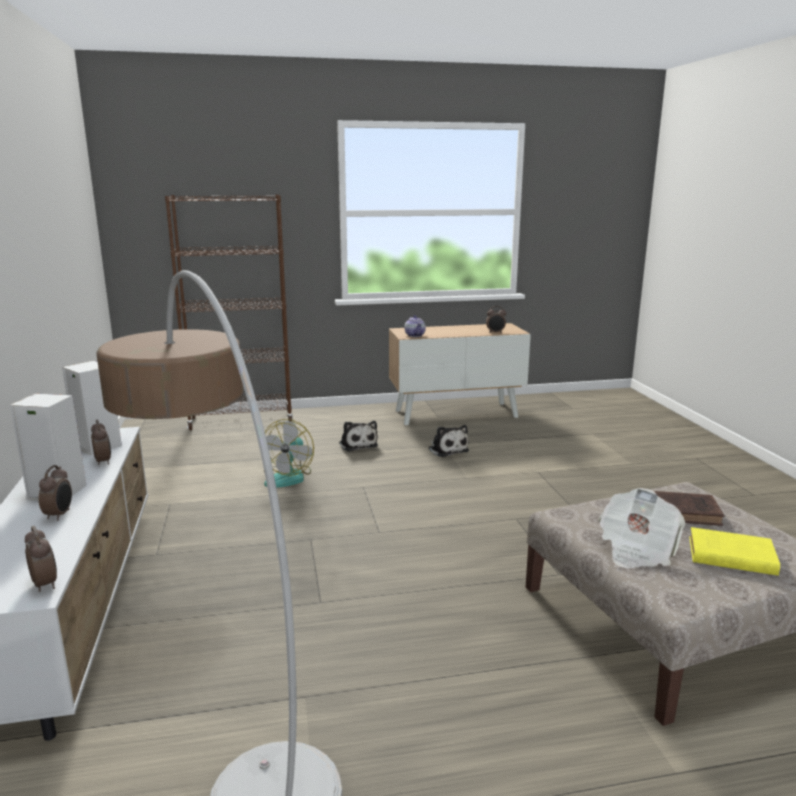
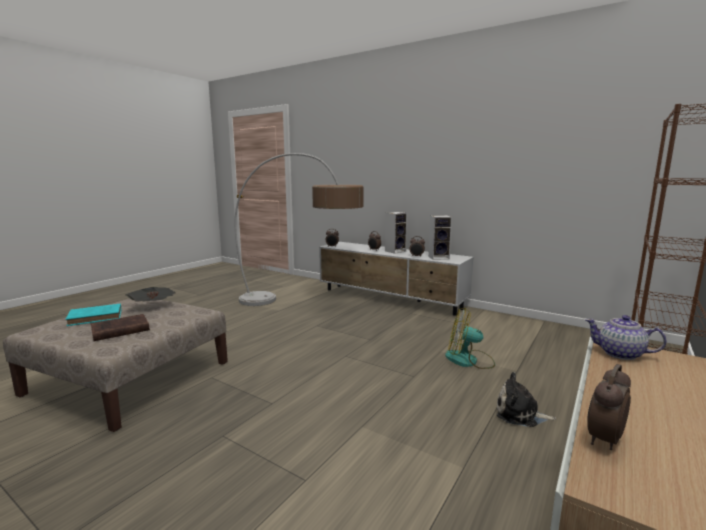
camera: 135 degrees right, 5 degrees down
(289, 477) = (469, 360): fan -> fan turned 45 degrees counterclockwise
(447, 449) = (445, 460): plush toy -> none
(728, 556) = (97, 317): yellow book -> turquoise book

